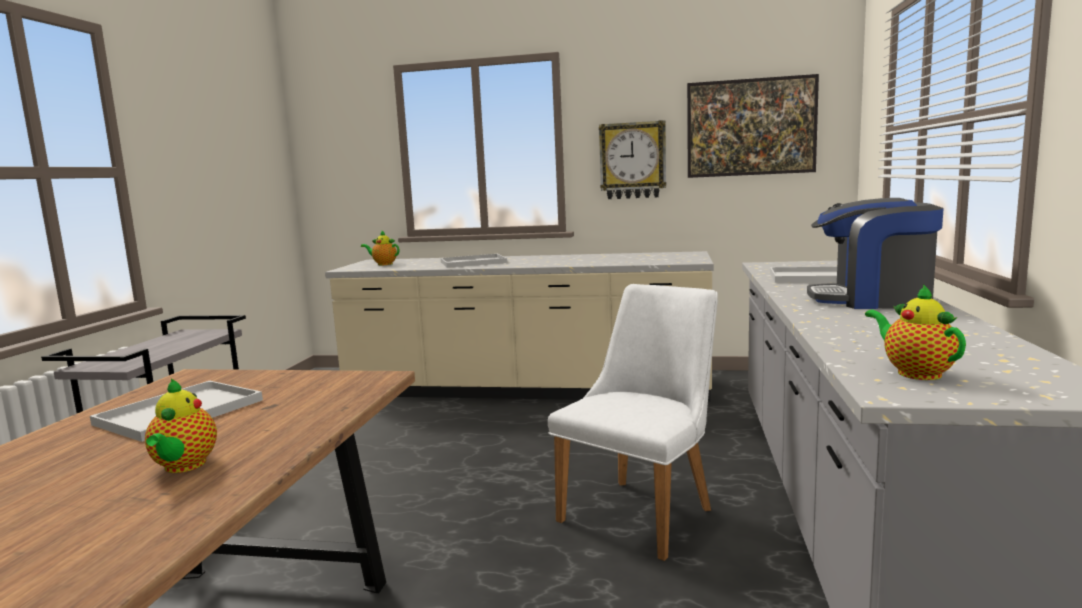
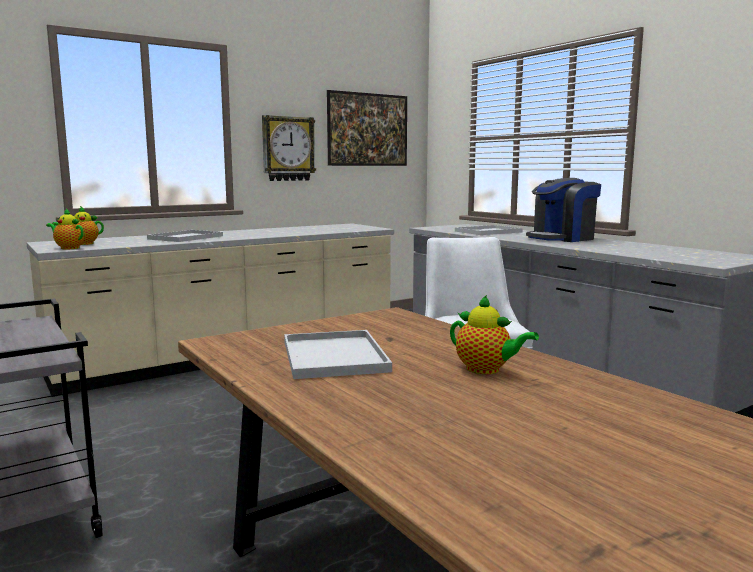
camera: 45 degrees left, 0 degrees up
(914, 373) = (693, 258): teapot -> teapot (68, 248)

